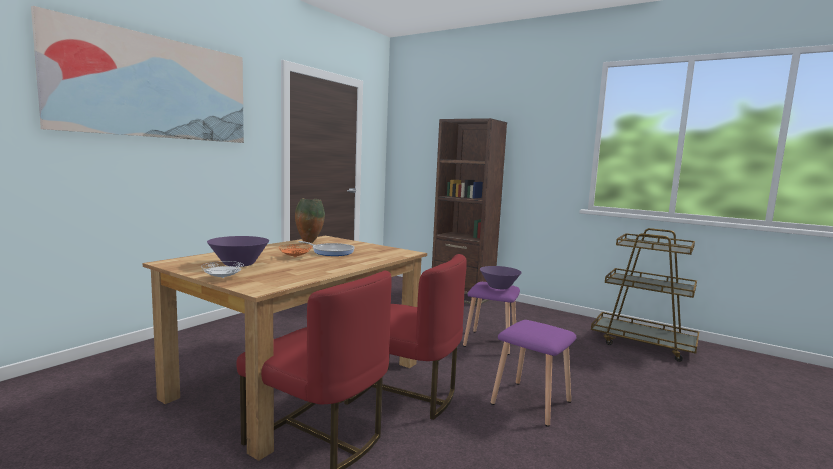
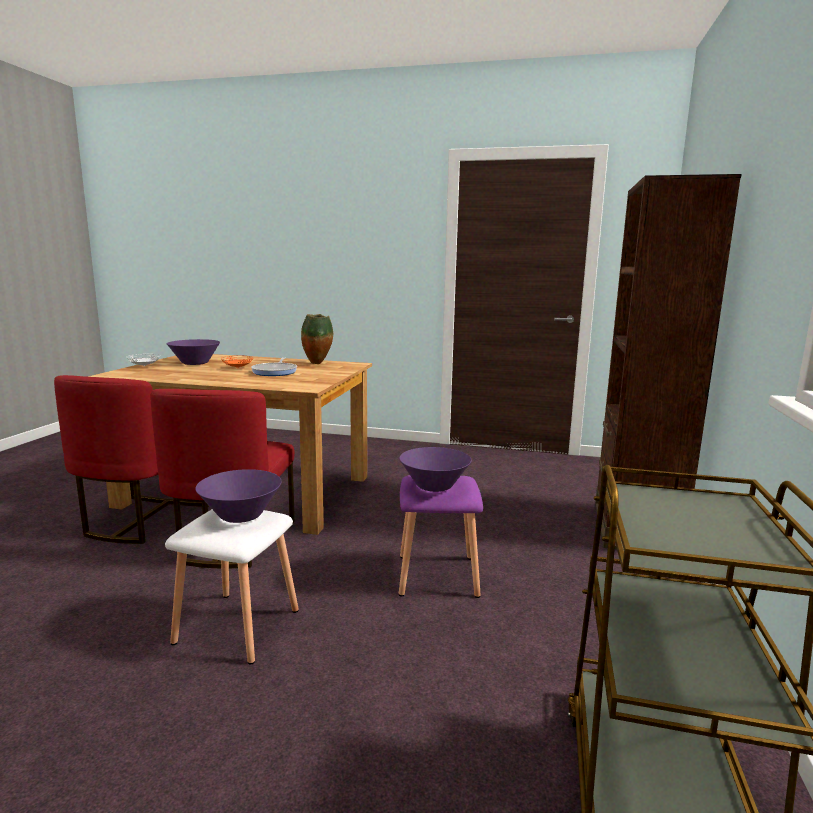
camera: 70 degrees right, 5 degrees up
(156, 87) = (306, 209): picture -> none
(531, 402) = (239, 626): purple stool -> white stool
(532, 325) = (241, 515): none -> purple bowl

